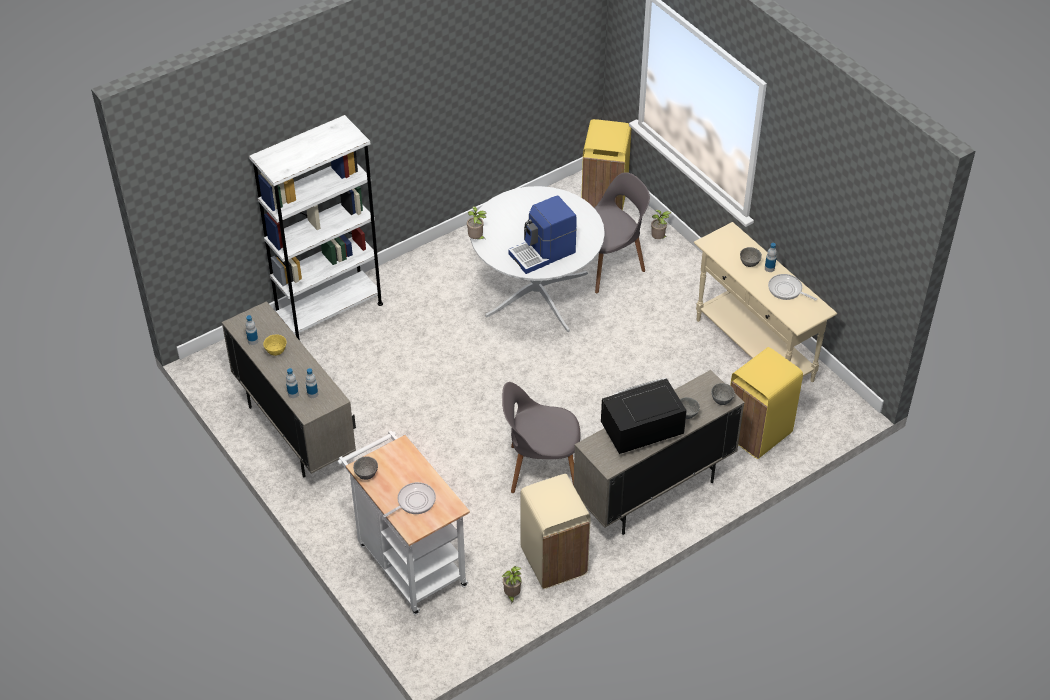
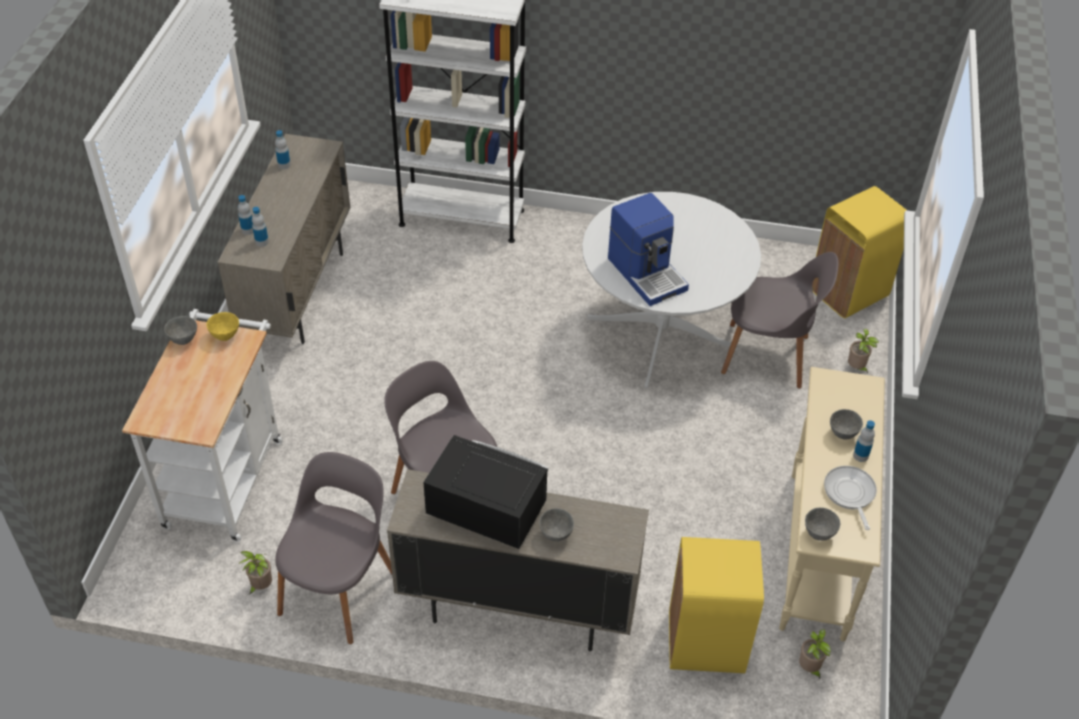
camera: 45 degrees right, 0 degrees up
(275, 351) = (287, 186): yellow bowl -> yellow bowl (225, 335)
(414, 502) = (182, 396): frying pan -> none
(476, 239) = (603, 217): potted plant -> potted plant (809, 669)
(543, 253) = (647, 273): coffee machine -> coffee machine turned 135 degrees counterclockwise
(554, 561) = (339, 589): beige trash can -> grey chair
(721, 401) = (613, 551): grey bowl -> grey bowl (818, 533)

